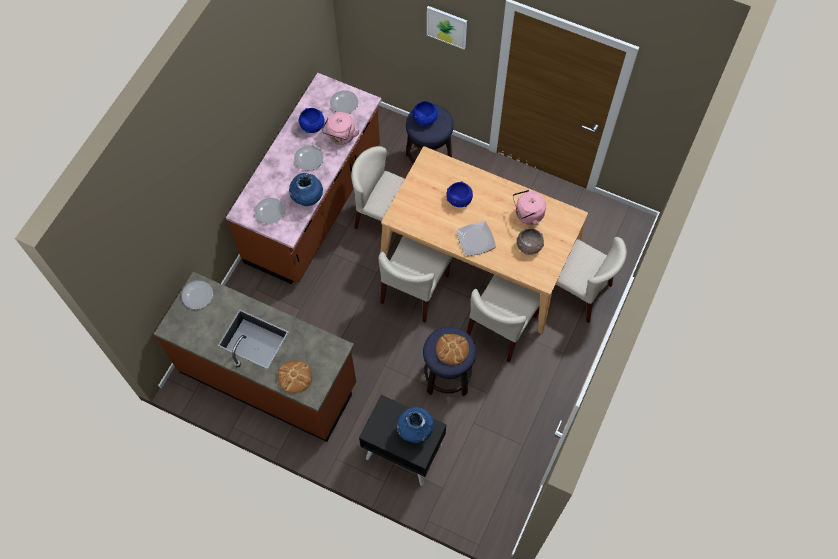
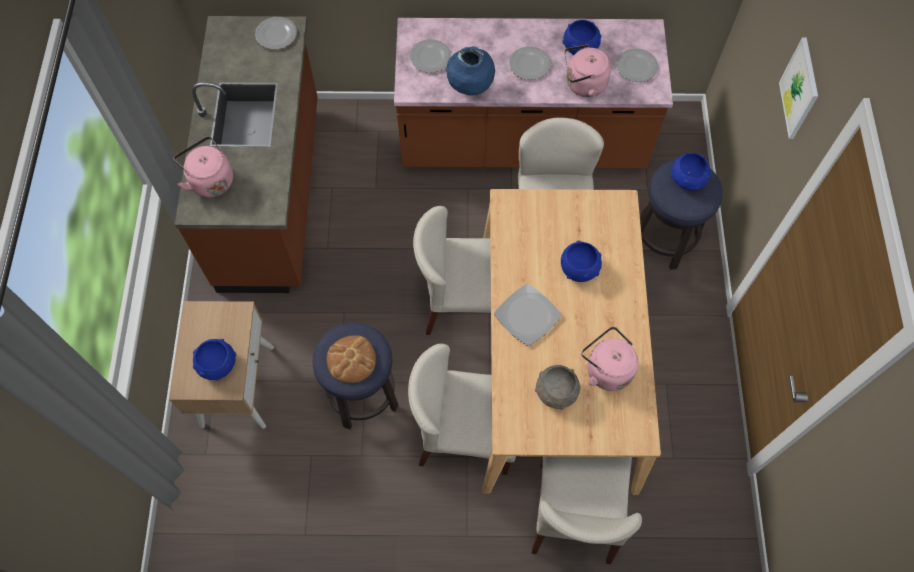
camera: 65 degrees right, 0 degrees up
(295, 377) = (210, 180): bread -> pink kettle
(403, 451) = (237, 385): black nightstand -> beige nightstand
(415, 431) = (217, 364): blue vase -> blue bowl

